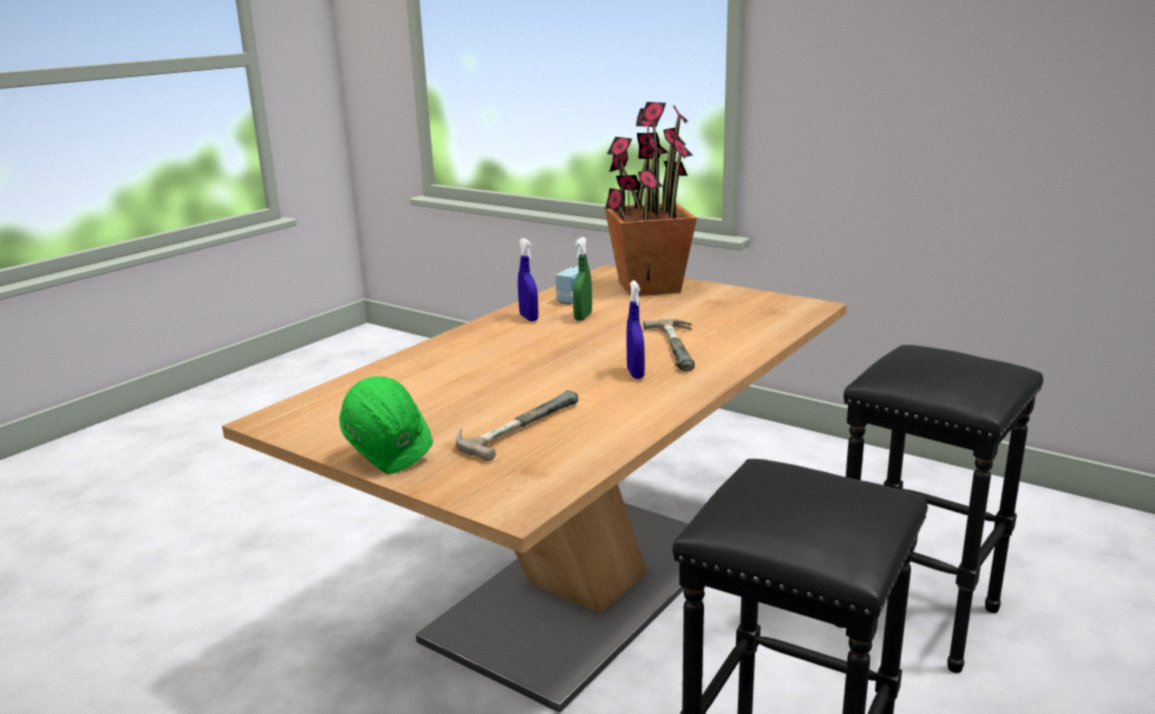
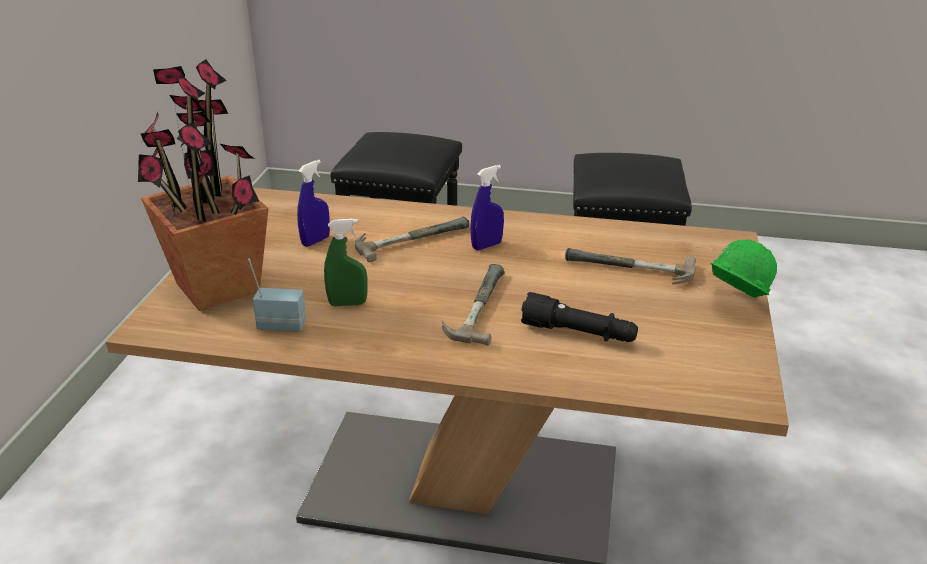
camera: 115 degrees left, 10 degrees up
(441, 380) = (578, 334): none -> black flashlight
(529, 318) = (366, 337): blue spray bottle -> blue spray bottle (315, 241)
(530, 353) = (473, 306): none -> hammer

